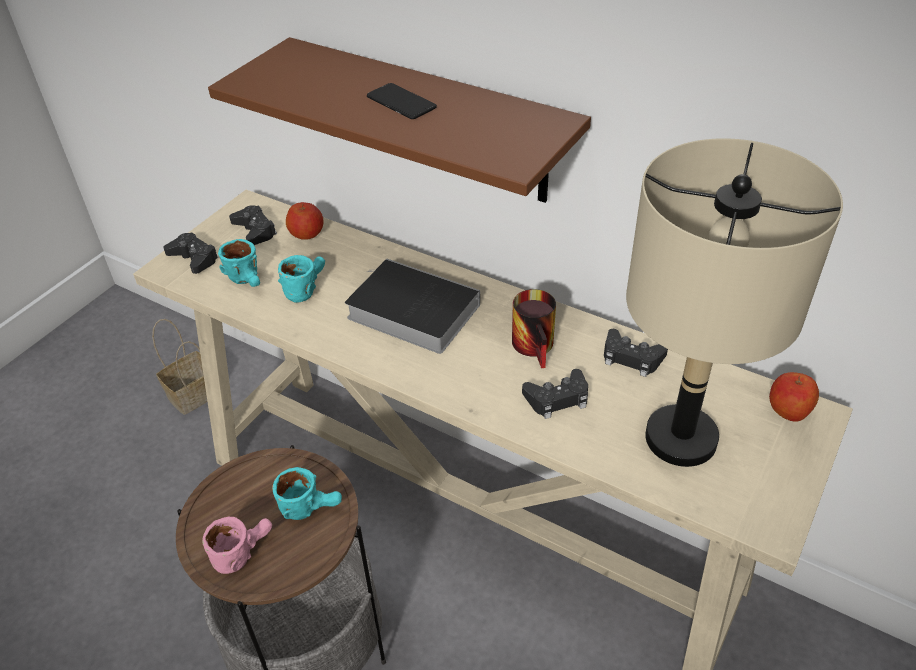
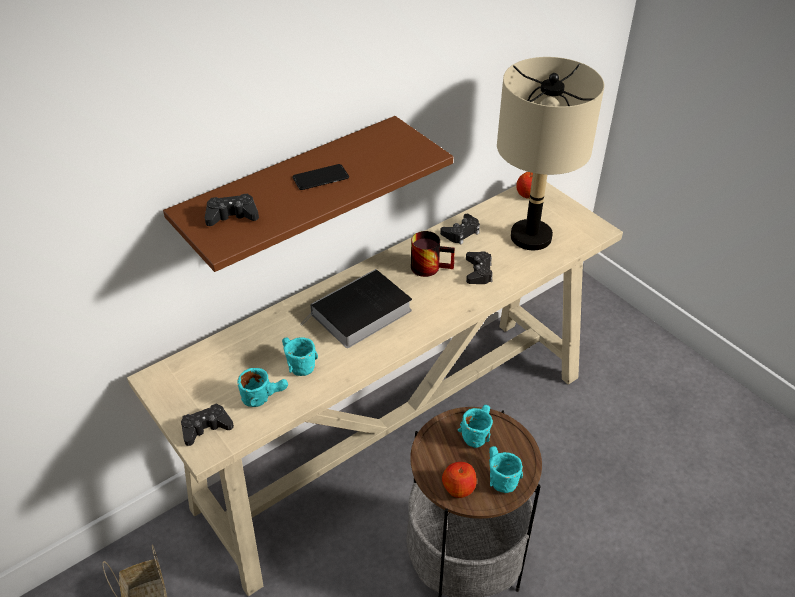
camera: 70 degrees left, 0 degrees up
(243, 550) = (498, 476): pink mug -> turquoise mug
(255, 231) = (197, 381): black game controller -> black game controller (232, 216)
(307, 233) = (227, 349): apple -> apple (458, 487)

